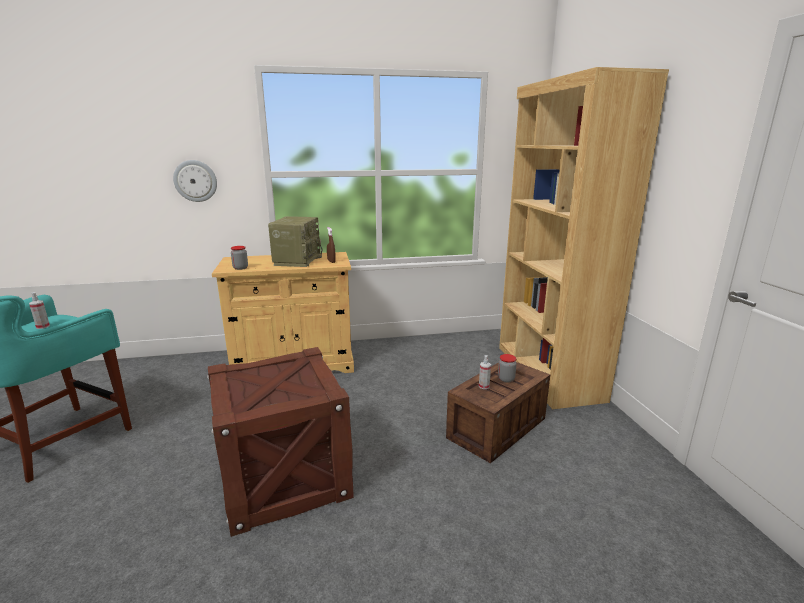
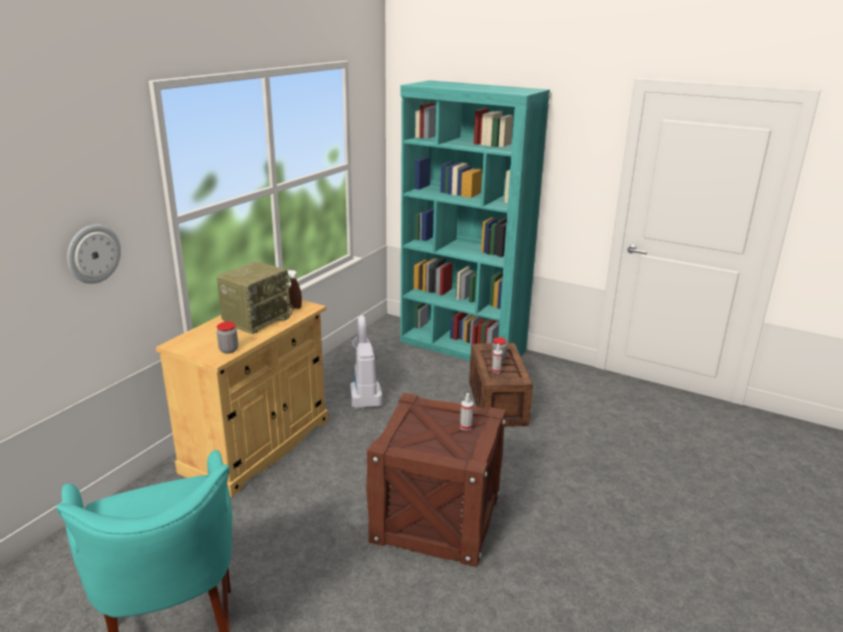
camera: 50 degrees left, 5 degrees up
(43, 326) = (147, 512): spray bottle -> spray bottle (466, 427)
(297, 260) = (257, 319): radio -> radio turned 75 degrees clockwise
(412, 365) = (364, 389): none -> vacuum cleaner
(547, 372) = (462, 346): brown bookcase -> turquoise bookcase

